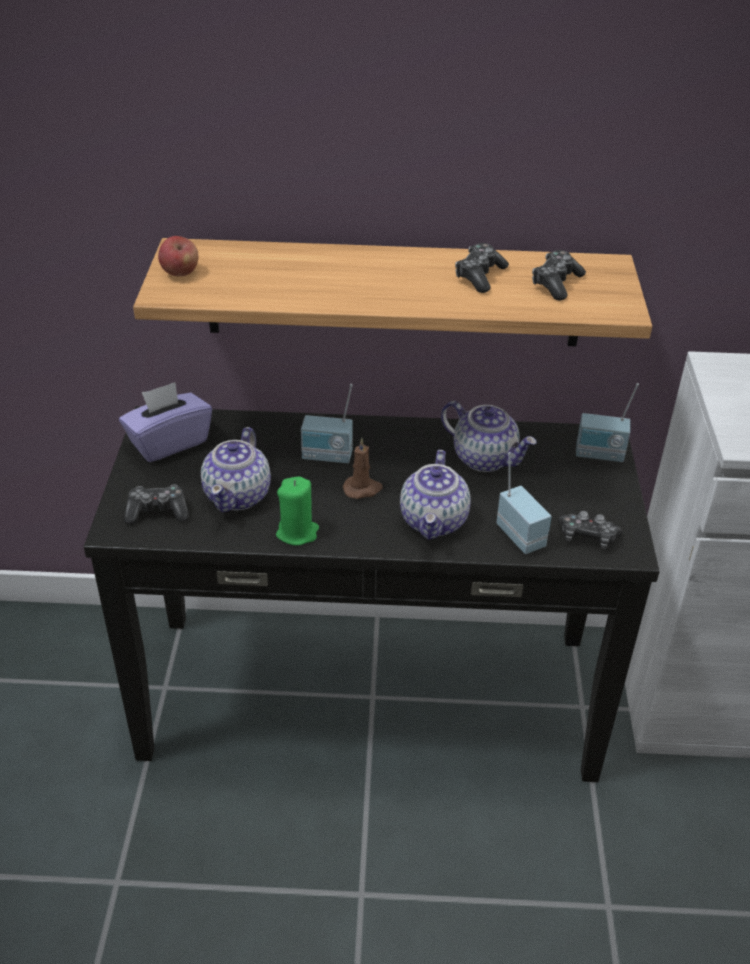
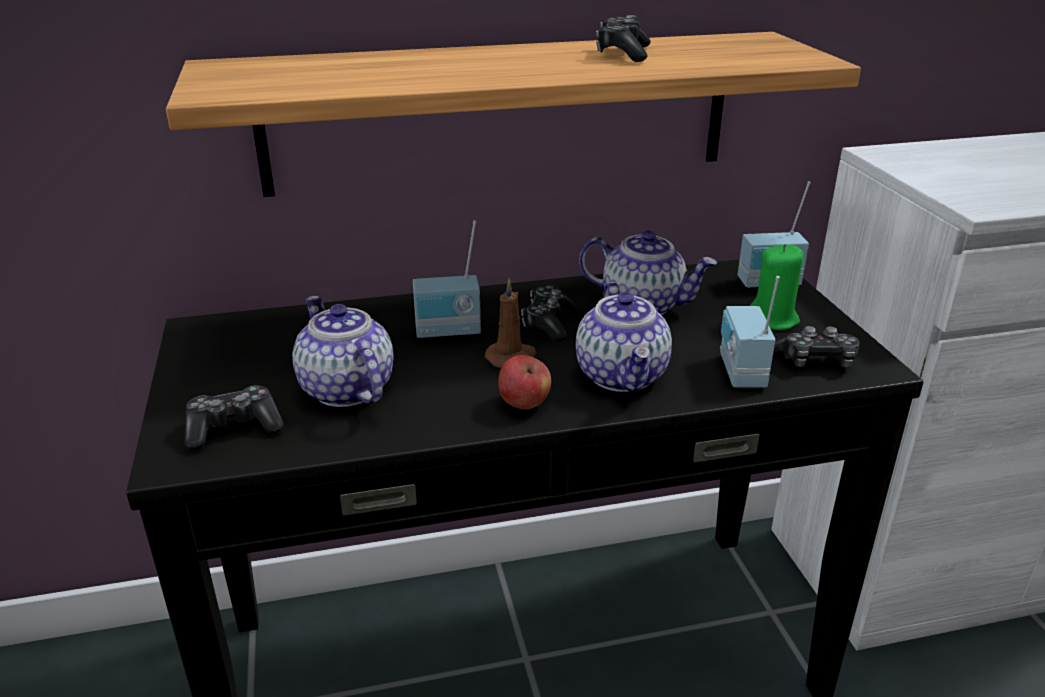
camera: 15 degrees left, 10 degrees down
(169, 442) = (226, 348): purple tissue box -> none
(180, 273) = (225, 79): apple -> apple (524, 404)
(238, 495) = (346, 390): teapot -> teapot turned 150 degrees clockwise
(297, 533) = (448, 418): green candle -> green candle (773, 320)
(522, 535) = (739, 372): radio -> radio turned 135 degrees counterclockwise
(556, 283) = (717, 51): game controller -> game controller (548, 323)

